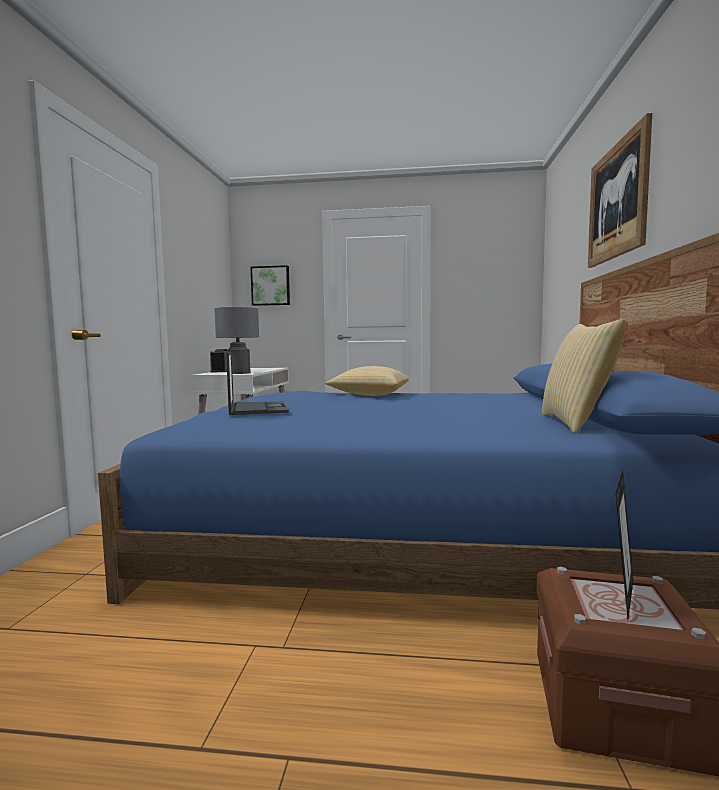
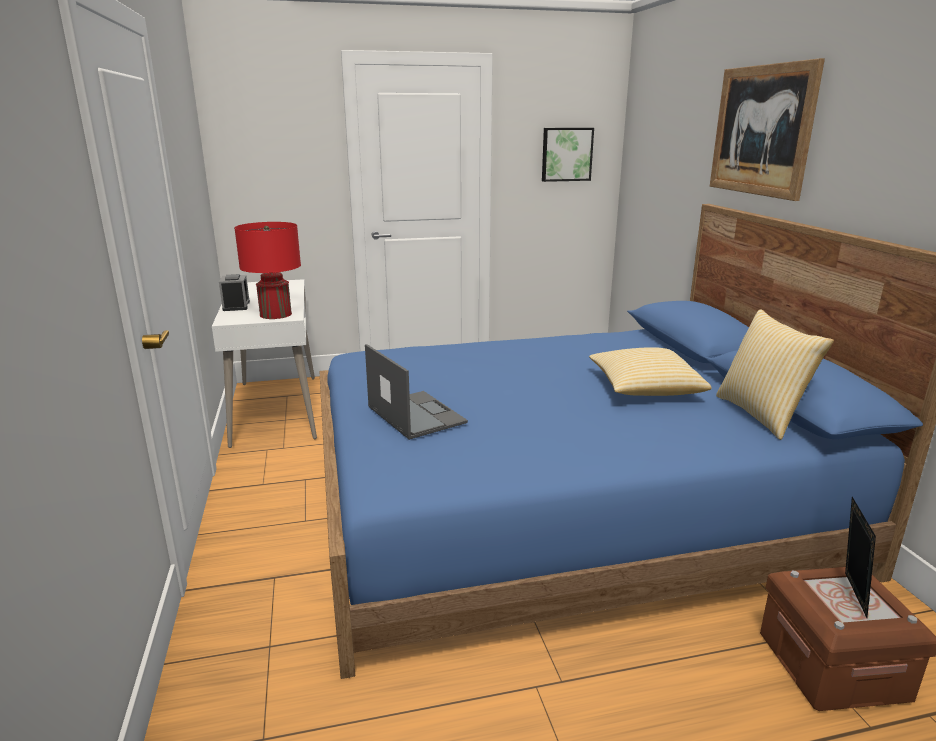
camera: 20 degrees left, 15 degrees up
(239, 373) = (275, 314): grey table lamp -> red table lamp
(271, 286) = (268, 162): picture -> picture (566, 154)
(369, 395) = (493, 356): pillow -> pillow (644, 389)

